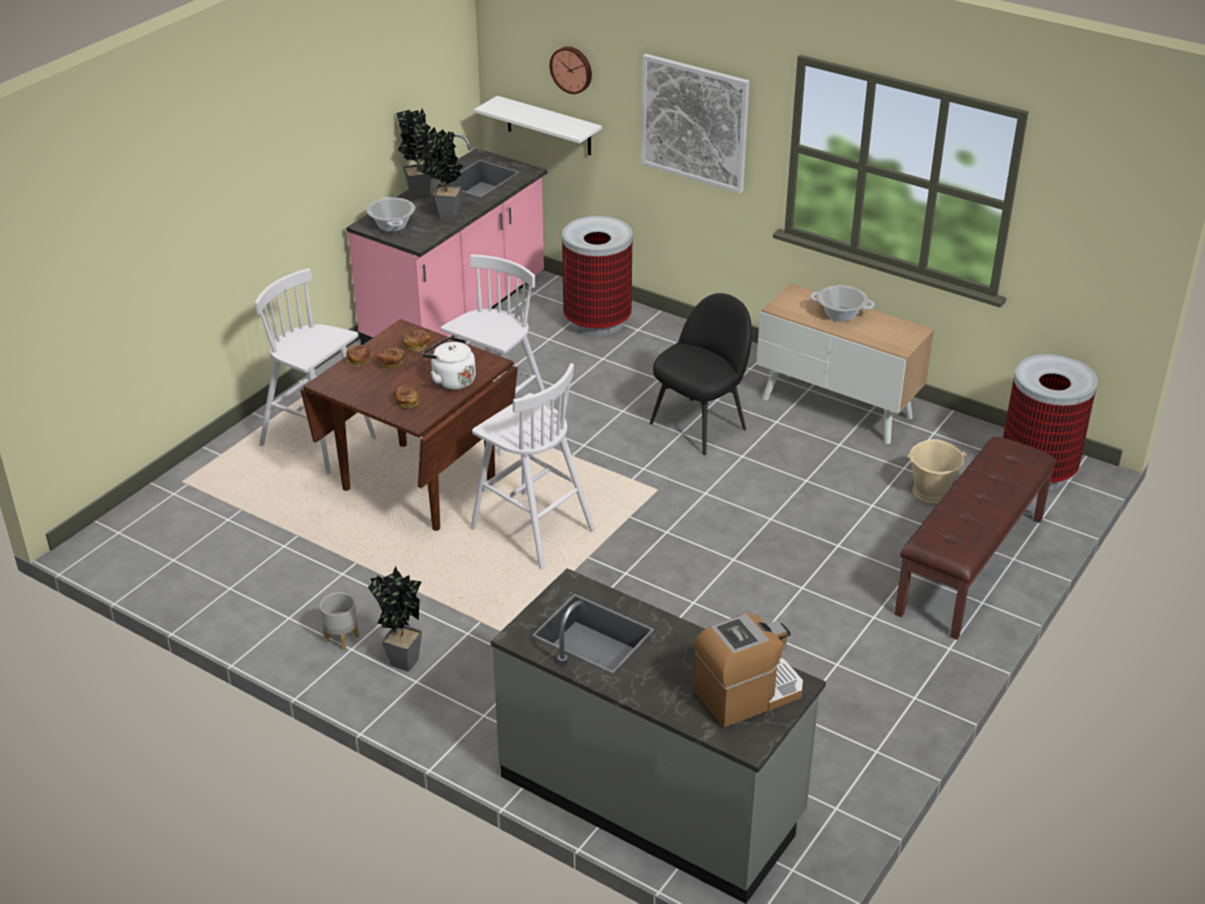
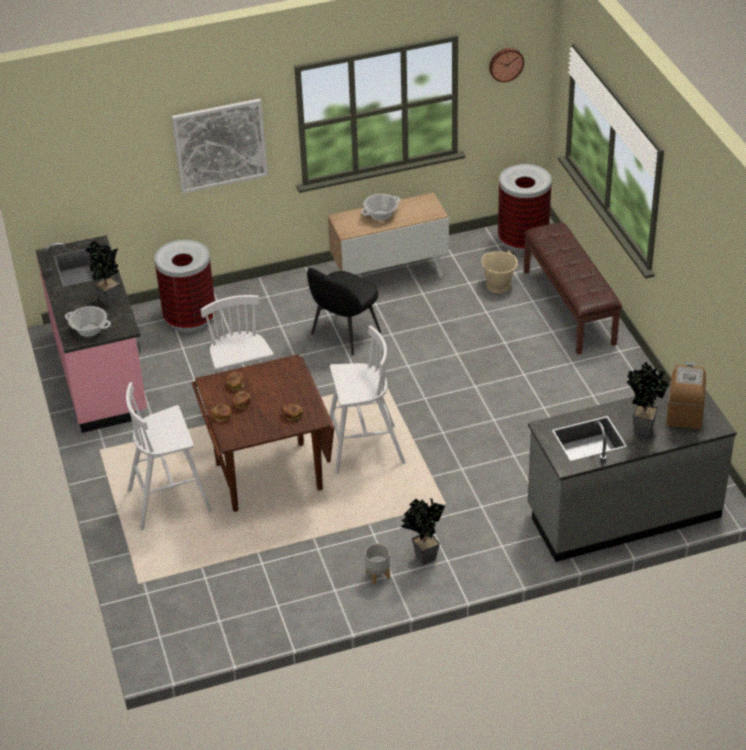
camera: 50 degrees left, 5 degrees up
(420, 192) = (62, 299): potted plant -> potted plant (640, 428)
(451, 380) = (290, 387): white kettle -> none
(549, 126) = (92, 204): white shelf -> none
(572, 69) = (107, 153): wall clock -> wall clock (505, 64)
(700, 425) = (344, 334): black chair -> black chair turned 135 degrees counterclockwise

